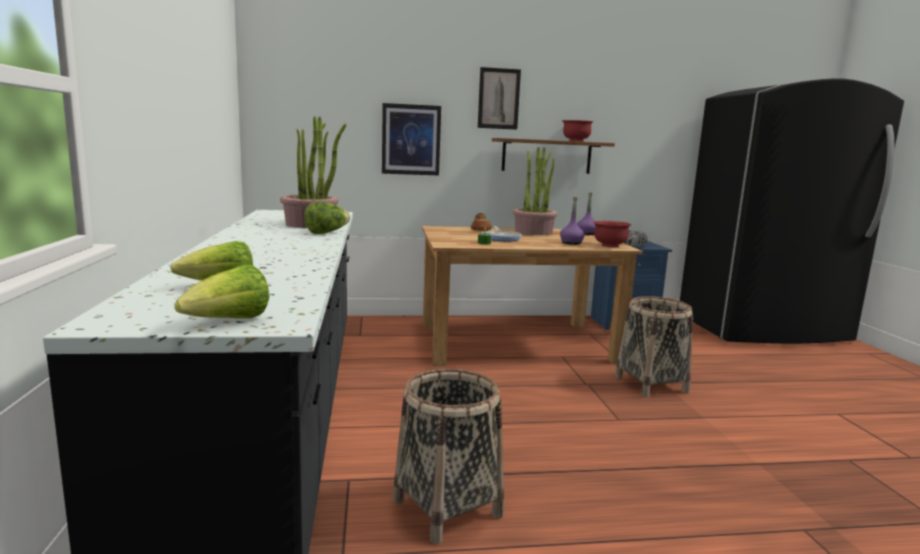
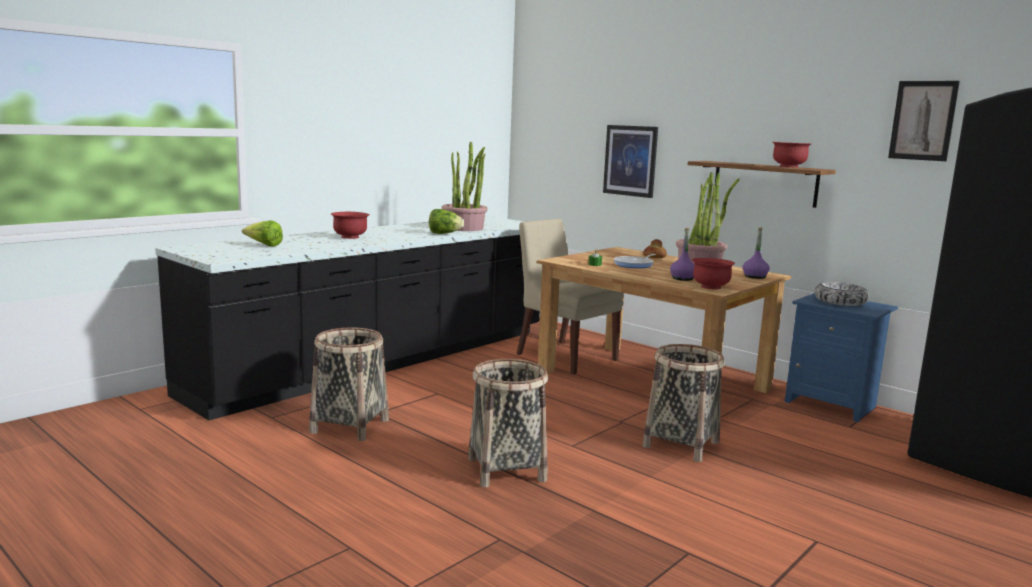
camera: 50 degrees right, 0 degrees up
(229, 322) = (209, 255): lettuce -> none
(262, 254) = (350, 237): none -> red bowl
(415, 345) = (564, 356): none -> beige chair
(498, 98) = (714, 118): picture -> picture (923, 120)
(648, 466) = (507, 469): none -> basket

